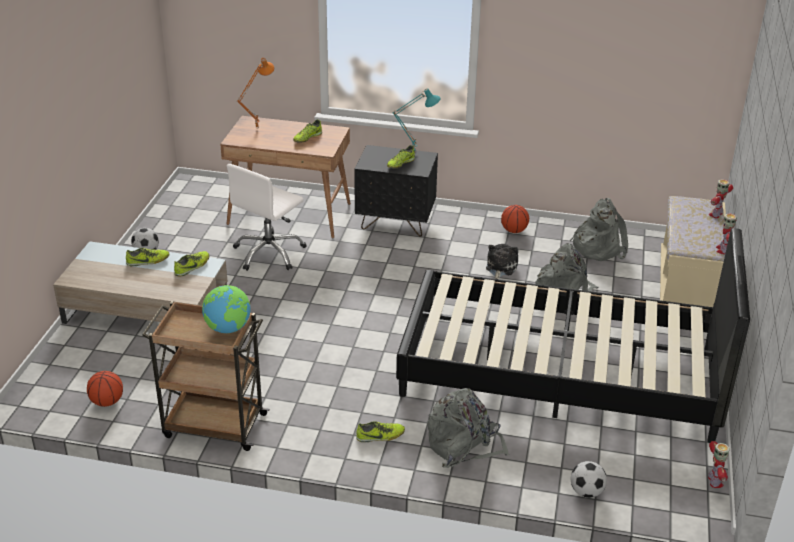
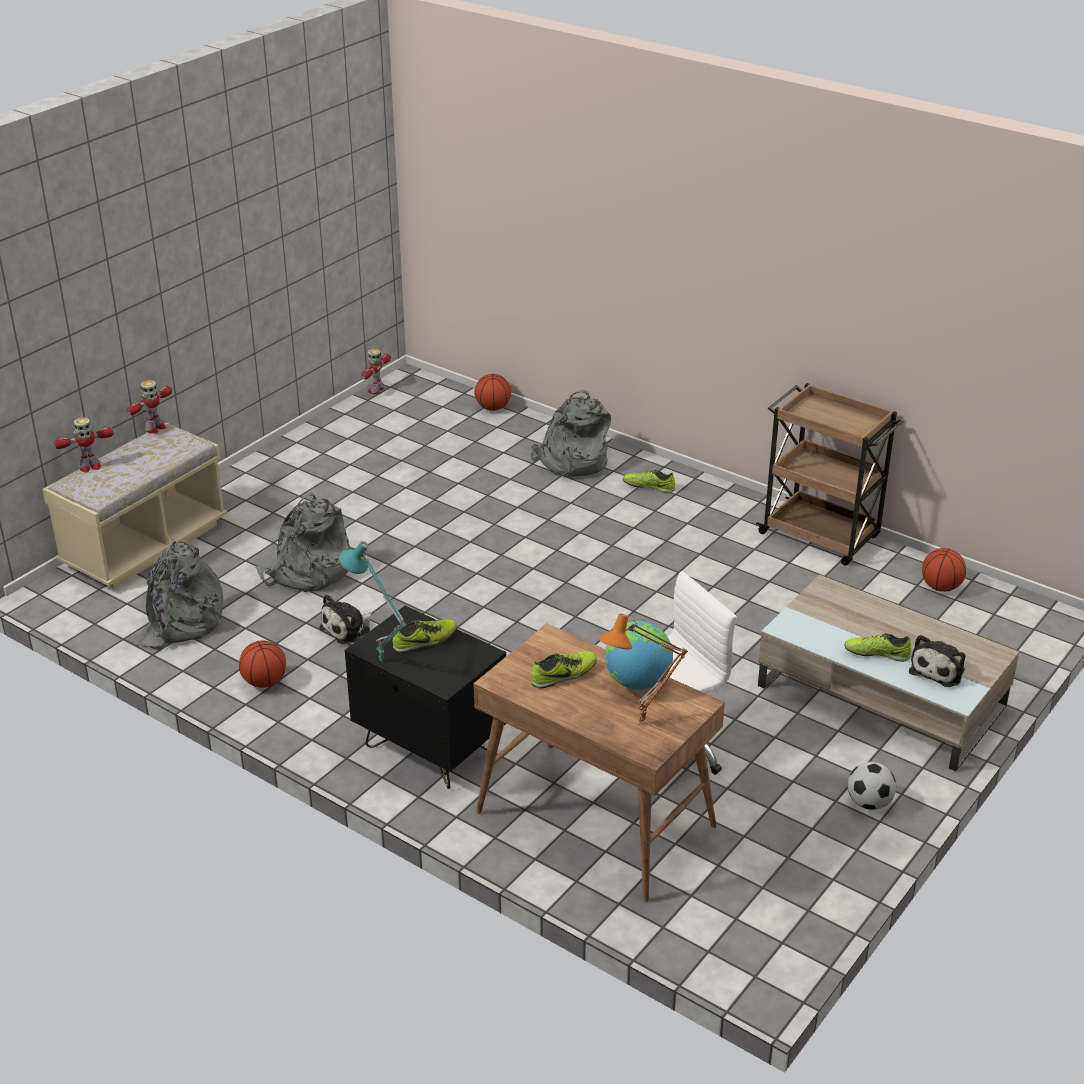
camera: 155 degrees left, 0 degrees up
(107, 261) = (938, 670): none -> plush toy
(192, 267) = (812, 628): shoe -> none
(228, 329) = (807, 413): globe -> globe (637, 682)
(560, 373) = (413, 494): black bed -> none
(586, 492) = (493, 408): football -> basketball

